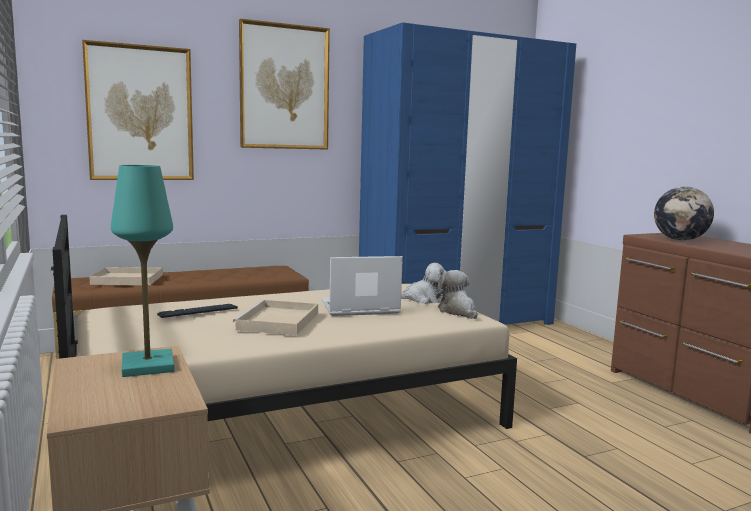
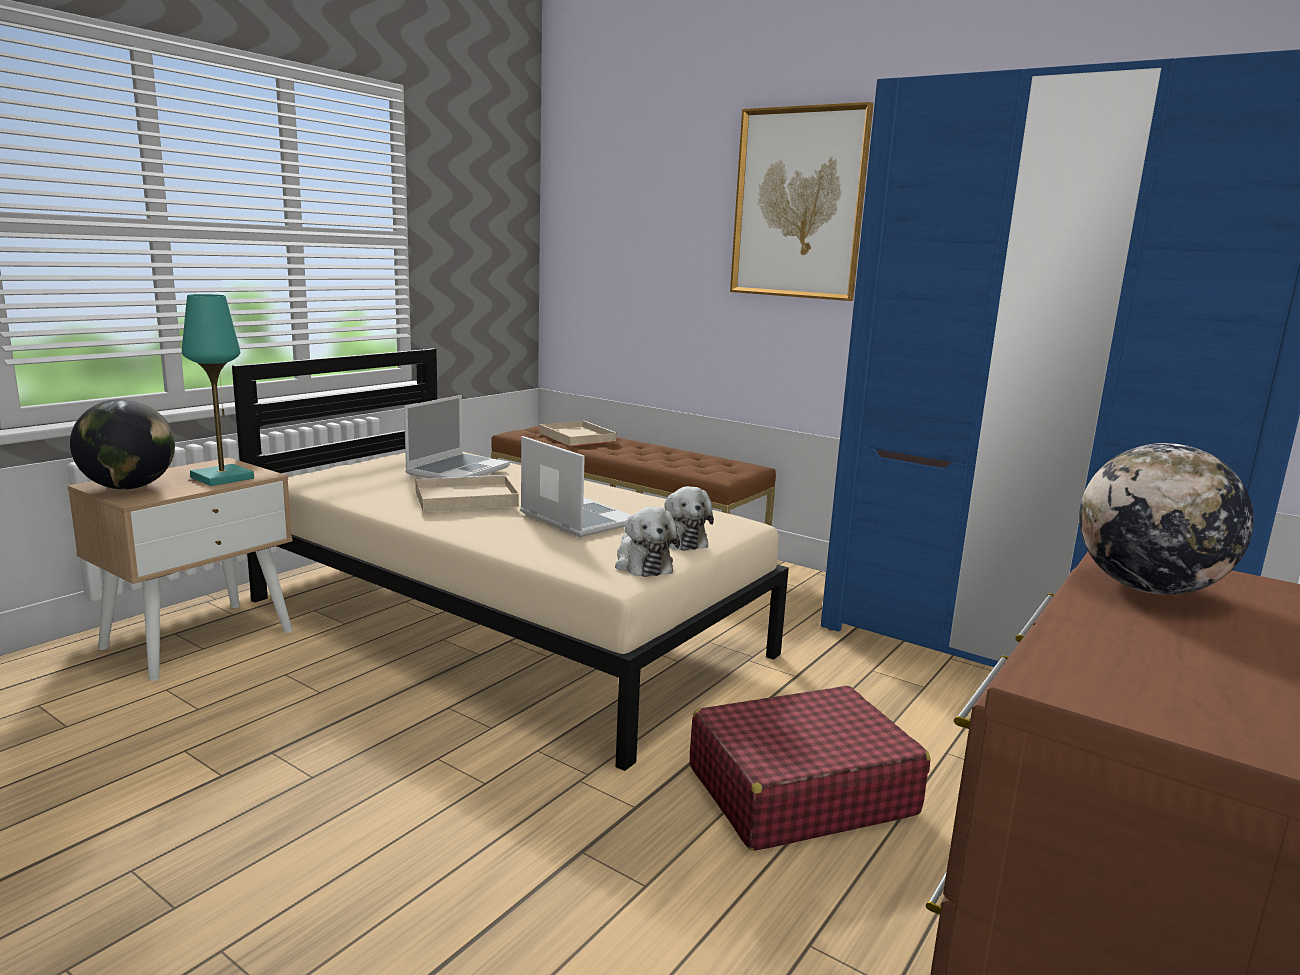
camera: 60 degrees right, 5 degrees up
(120, 403) = (129, 487): none -> globe
(140, 113) = (632, 245): picture -> none
(198, 312) = (458, 470): keyboard -> laptop
(458, 311) = (642, 564): plush toy -> plush toy turned 120 degrees clockwise
(551, 395) = (800, 790): none -> red suitcase

